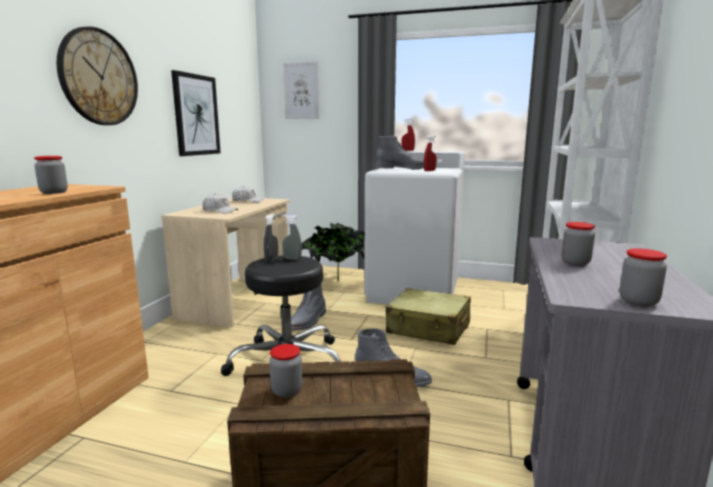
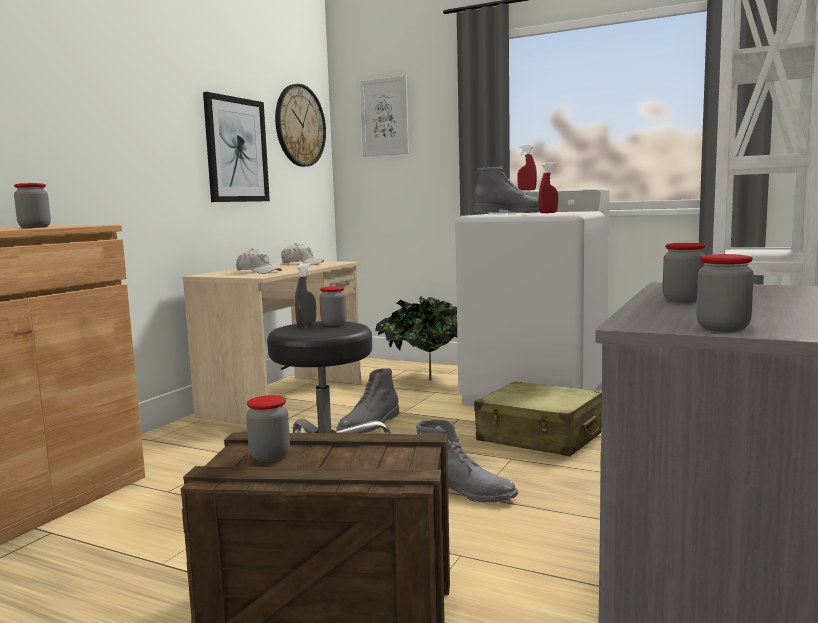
camera: 10 degrees right, 5 degrees down
(99, 77) = (107, 100): wall clock -> wall clock (300, 126)
(292, 259) = (333, 324): grey spray bottle -> jar

